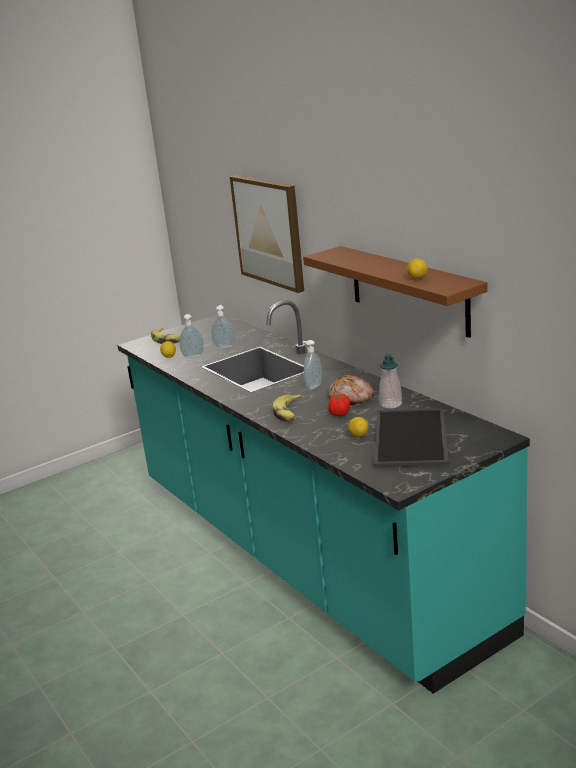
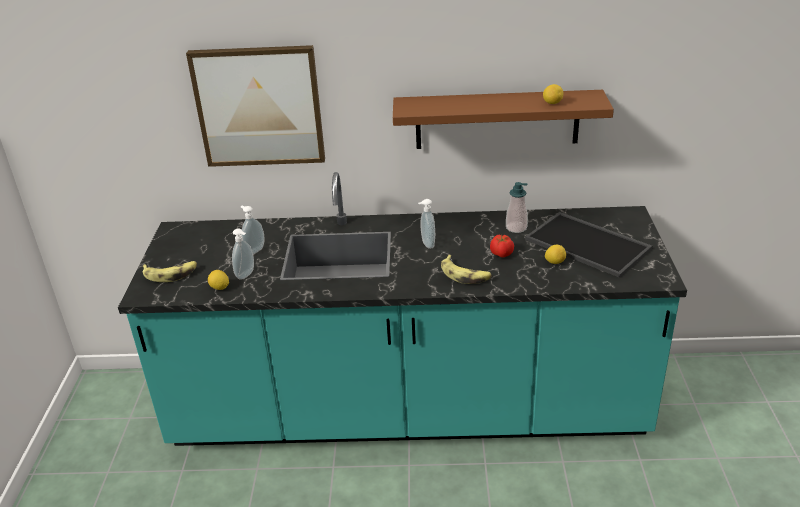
camera: 55 degrees left, 10 degrees up
(351, 398) = (479, 238): bread -> none

